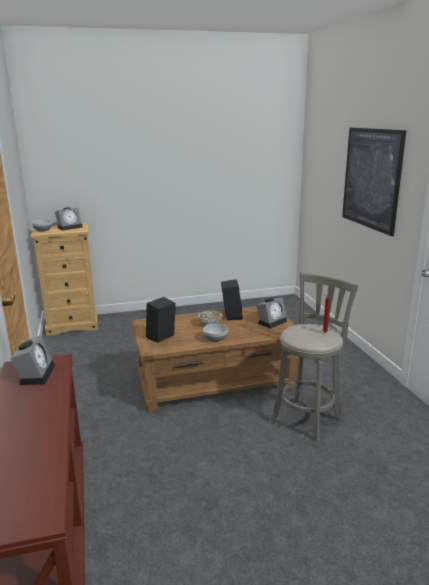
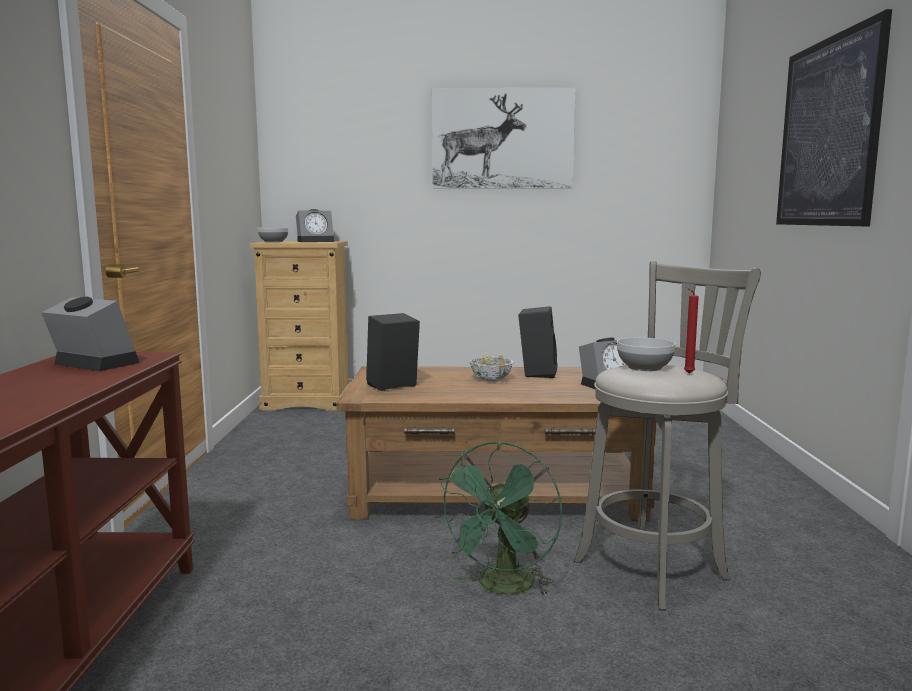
camera: 15 degrees right, 10 degrees down
(36, 374) = (91, 364): alarm clock -> alarm clock turned 75 degrees counterclockwise
(181, 155) = (502, 139): none -> picture
(215, 339) = (486, 394): bowl -> bowl (644, 367)
(244, 442) = (503, 588): none -> green fan

